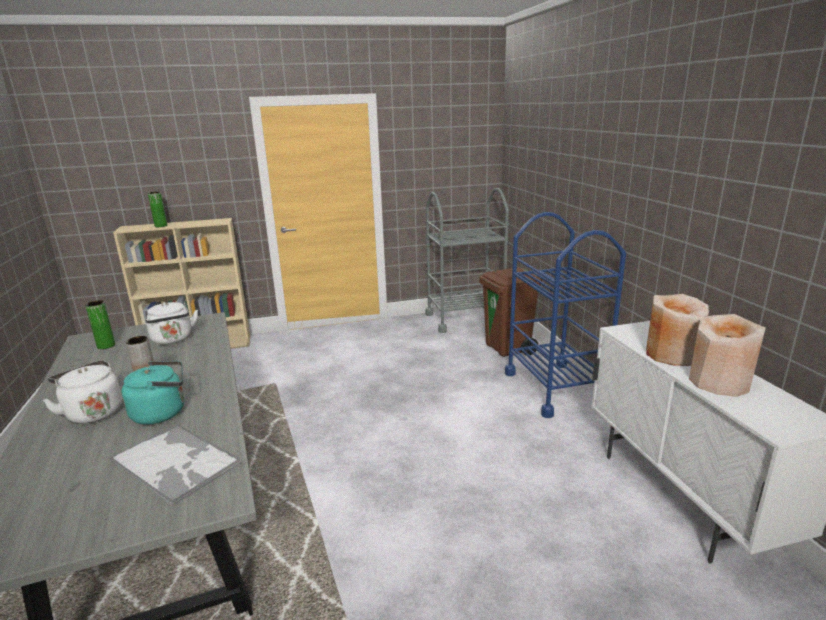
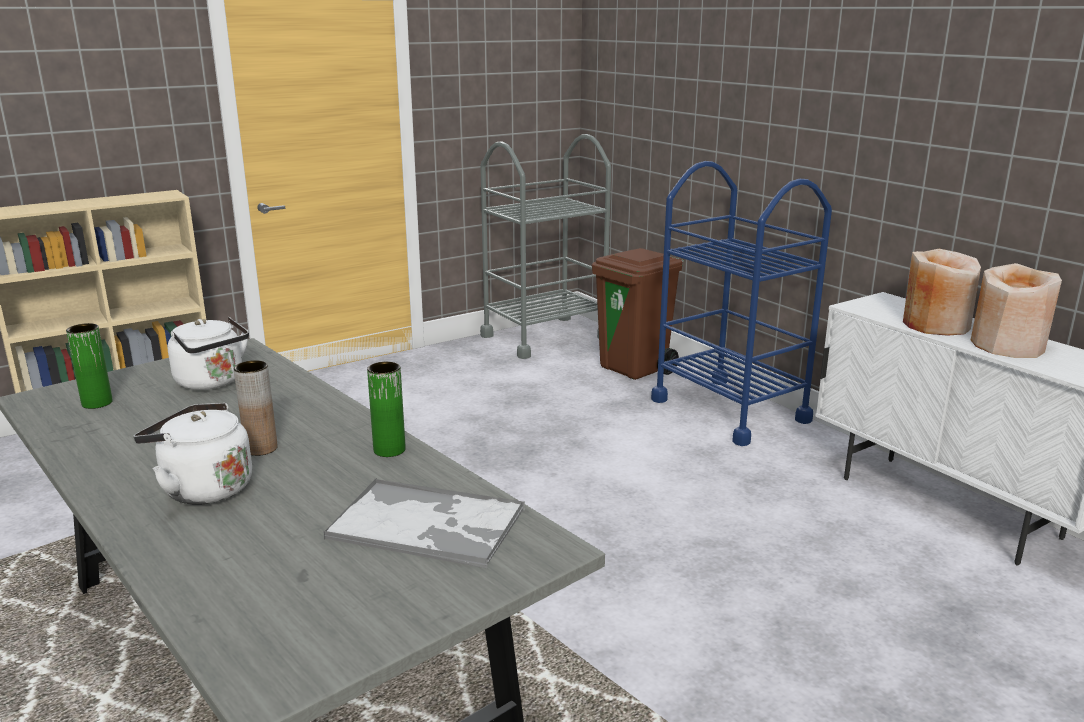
camera: 20 degrees left, 0 degrees up
(161, 226) = (60, 206): green vase -> green vase (389, 450)
(162, 412) = (324, 472): turquoise kettle -> none

